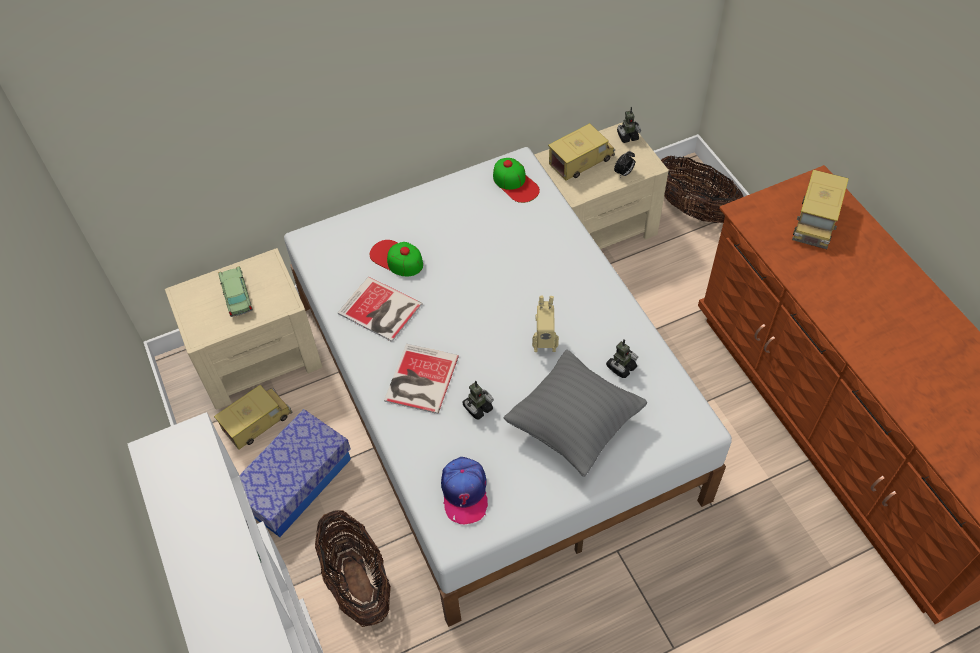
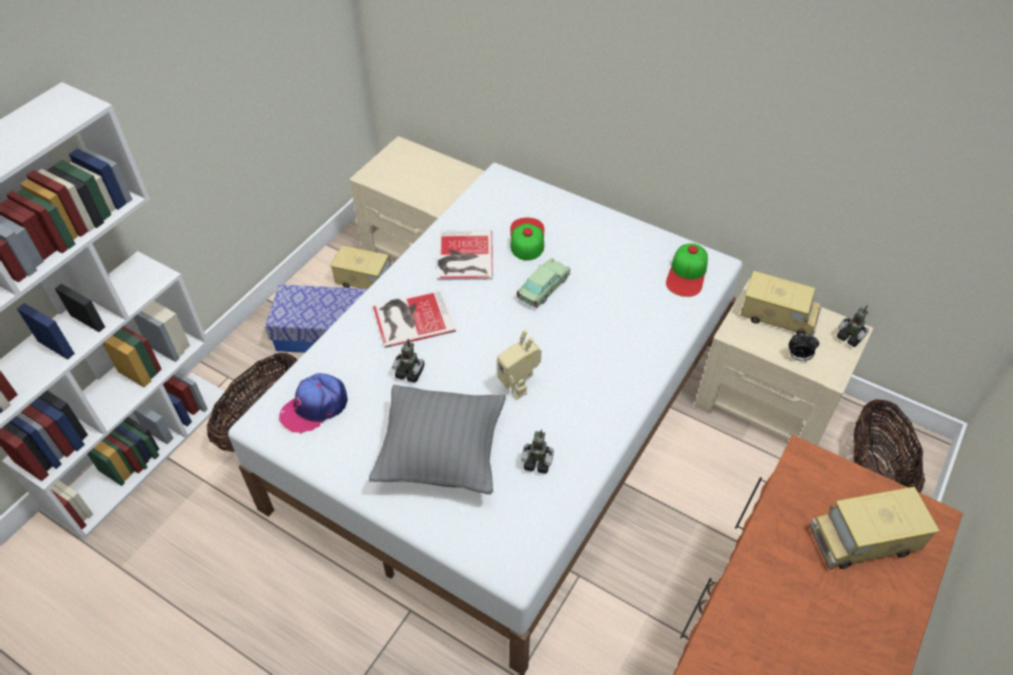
camera: 55 degrees right, 5 degrees down
(237, 296) = (422, 175): toy car -> toy car (543, 288)

